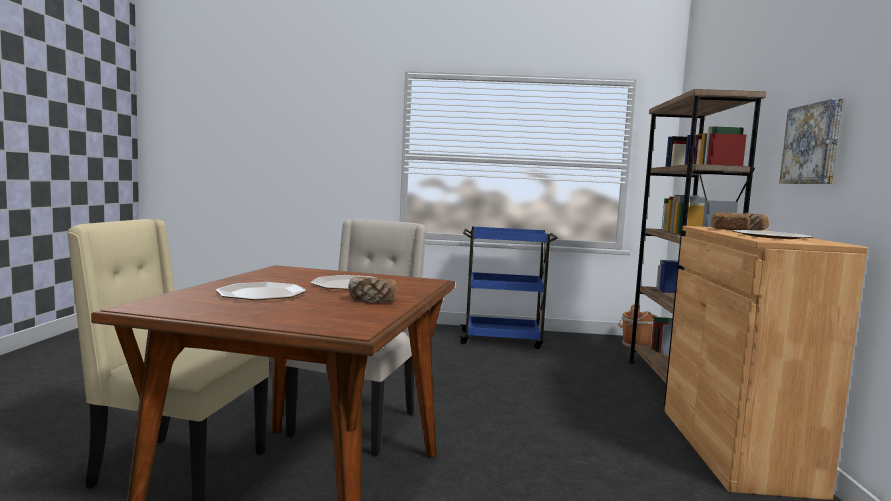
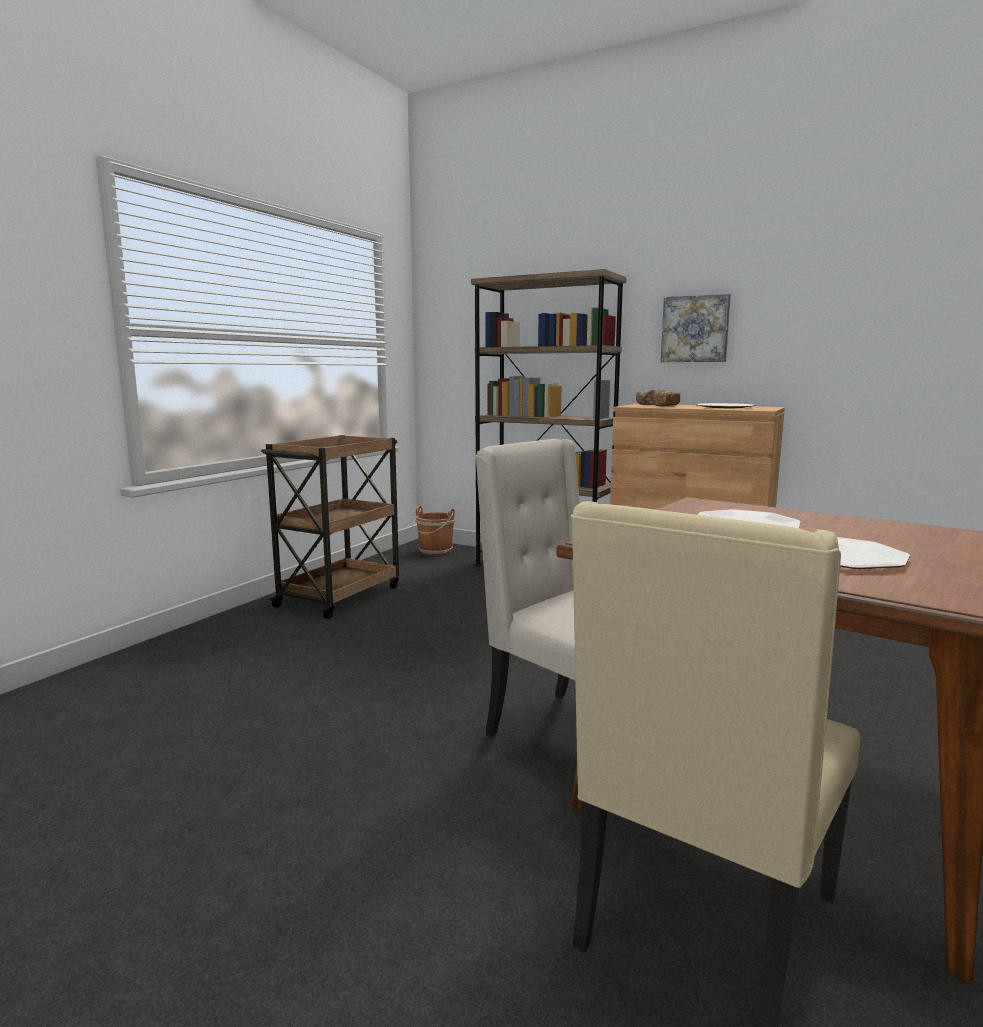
camera: 65 degrees left, 5 degrees up
(372, 301) = (848, 524): bread -> none
(502, 339) = (340, 596): blue cart -> brown cart

